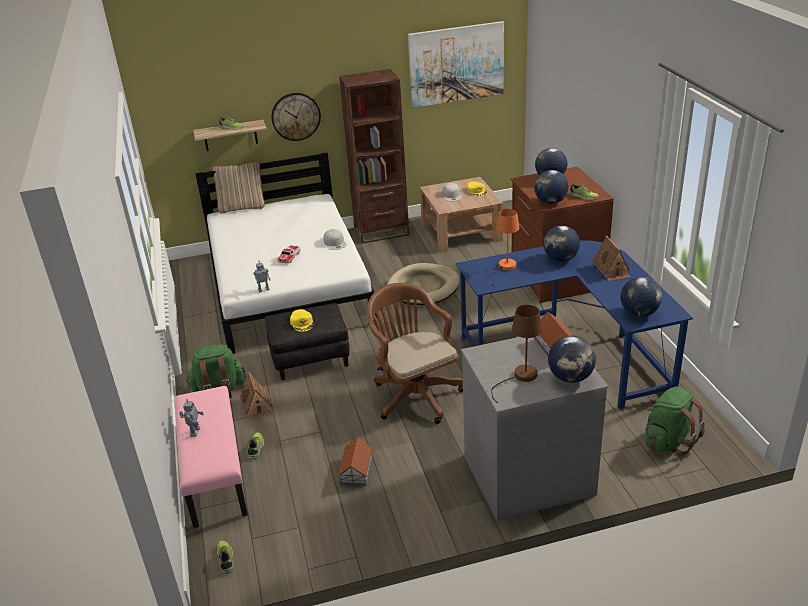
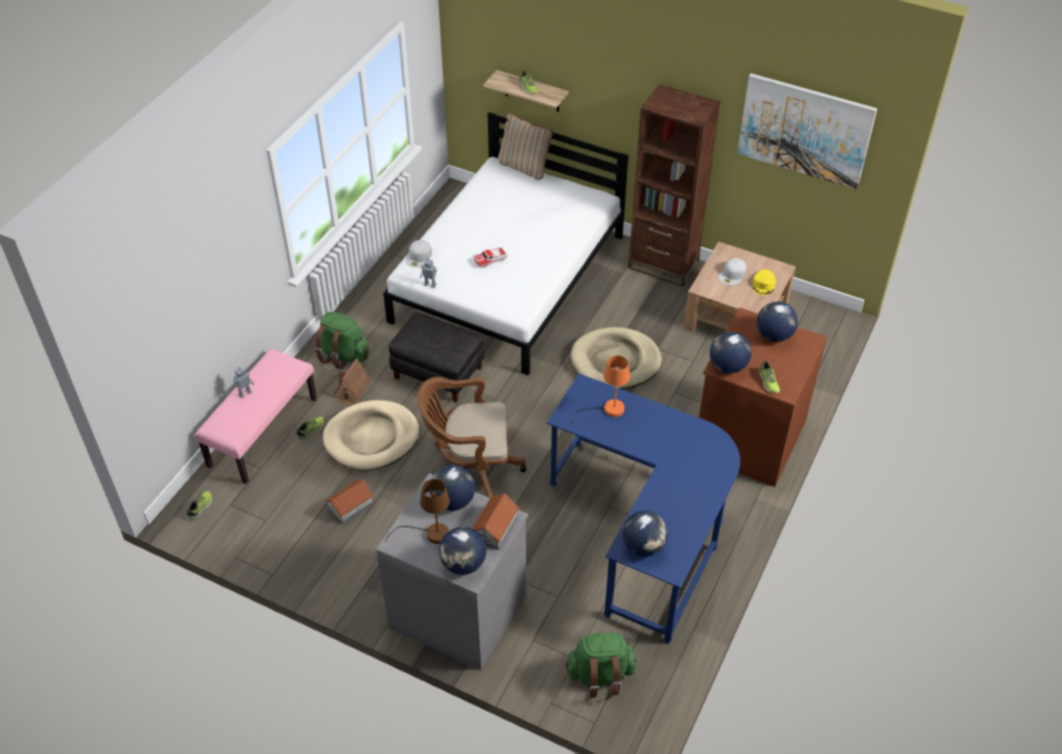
camera: 40 degrees right, 15 degrees up
(296, 116) = (604, 103): wall clock -> none
(302, 323) = (429, 340): yellow cap -> none
(314, 422) = (372, 438): none -> beige dog bed
(335, 243) = (545, 268): white cap -> white cap (419, 257)
(414, 394) = (470, 470): brown office chair -> brown office chair turned 105 degrees counterclockwise
(560, 259) = (669, 436): globe -> globe (453, 501)
(611, 270) = (693, 482): toy house -> none

